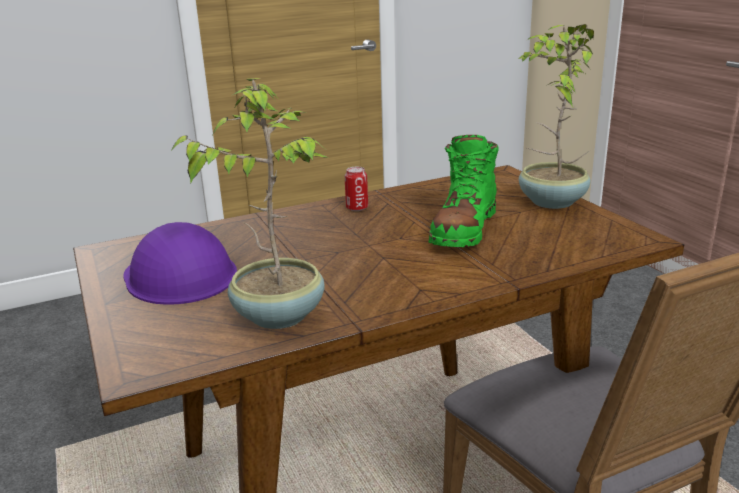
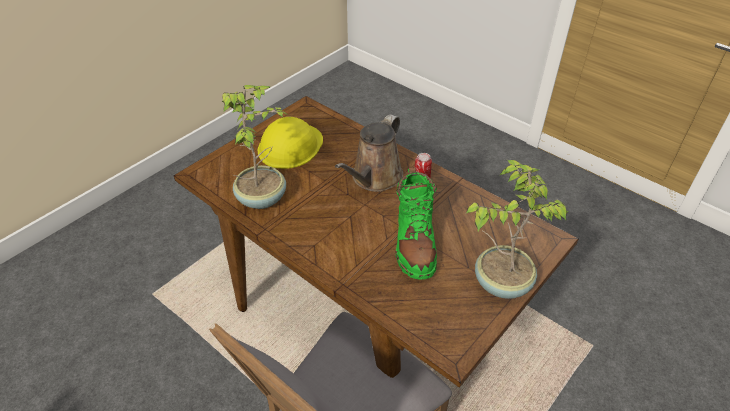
camera: 65 degrees right, 20 degrees up
(180, 275) = (290, 146): purple hard hat -> yellow hard hat
(324, 231) = (374, 178): none -> brown watering can
(464, 229) = (414, 243): green boot -> green boot turned 90 degrees counterclockwise

